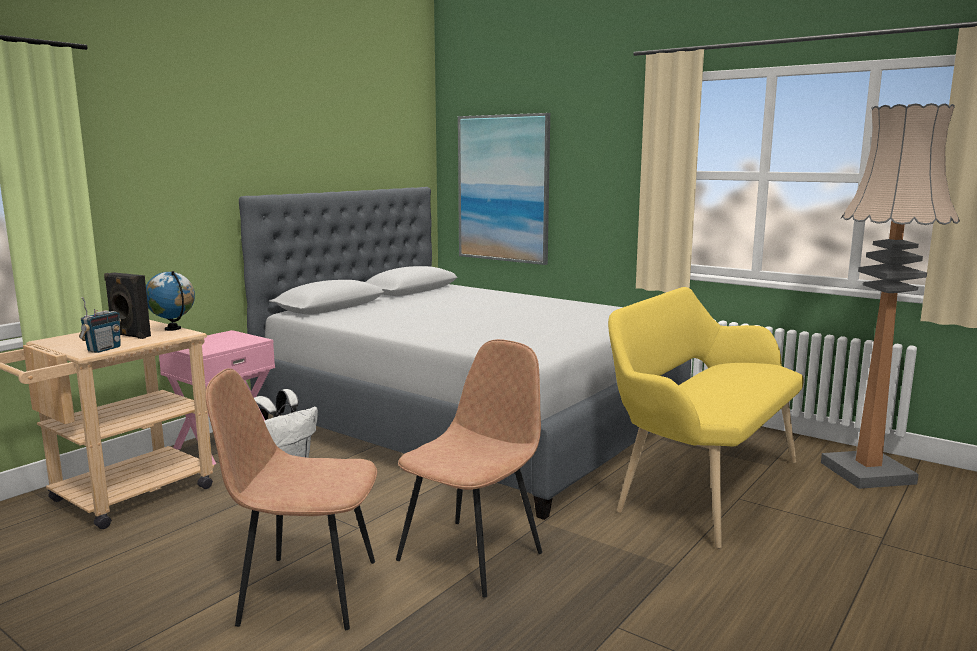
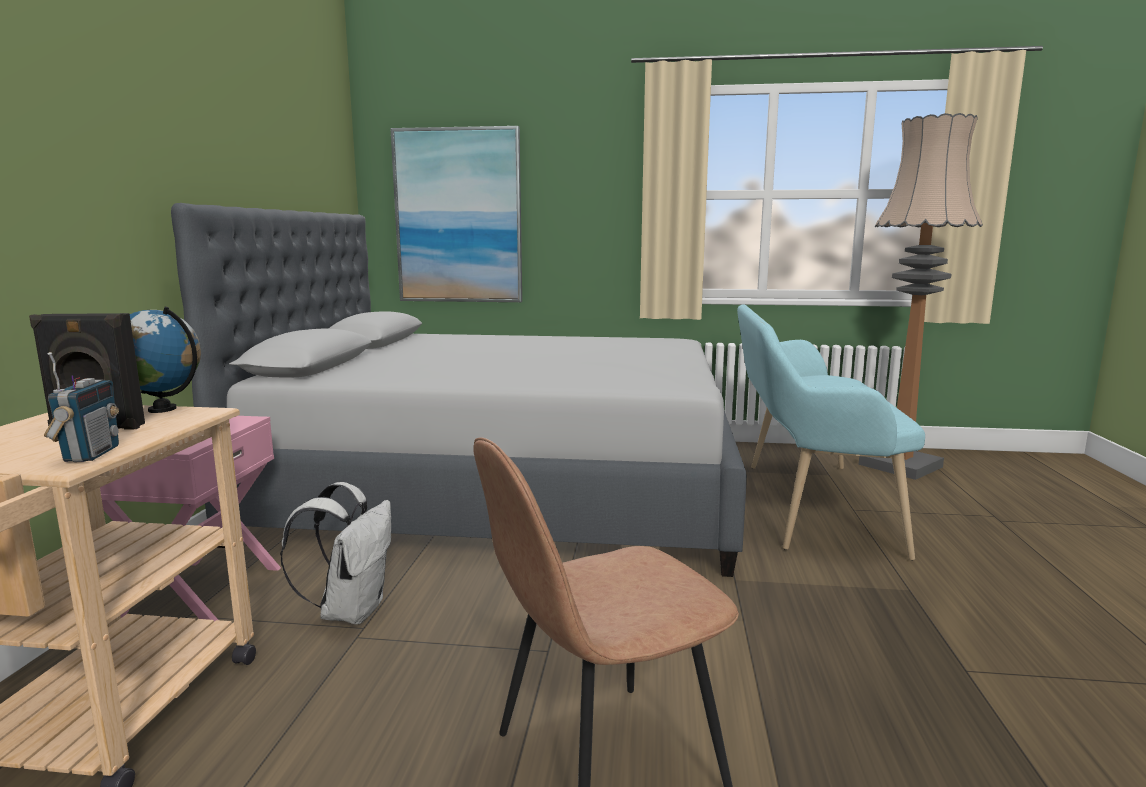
camera: 30 degrees left, 0 degrees up
(472, 555) = (724, 640): brown chair -> none
(700, 484) = (806, 504): yellow bench -> turquoise bench

